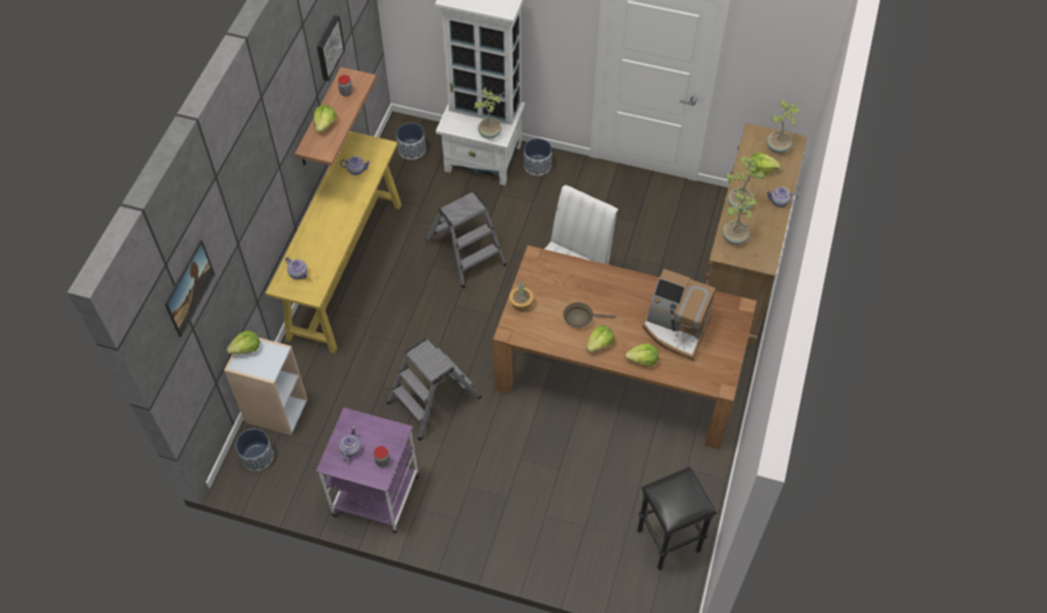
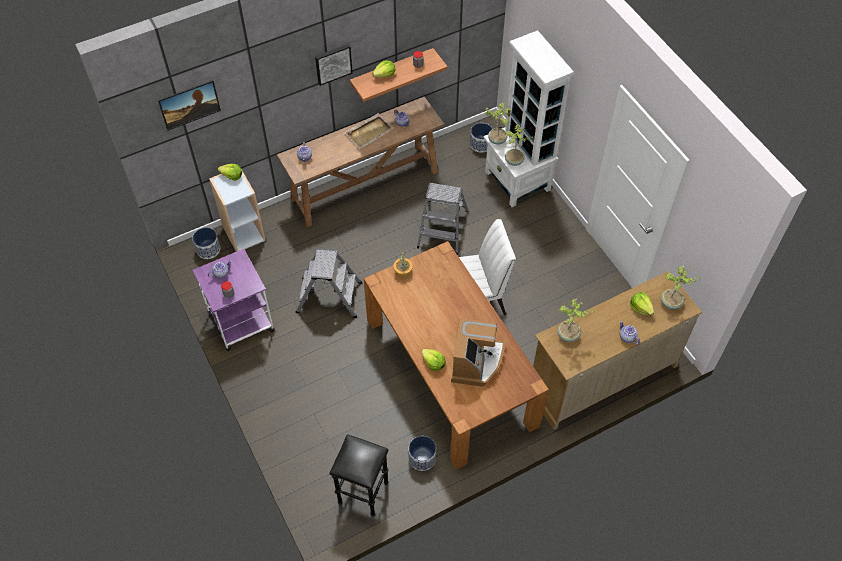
camera: 45 degrees right, 0 degrees up
(328, 47) = (421, 27): picture -> picture (333, 63)
(334, 202) = (369, 132): none -> beige tray
(346, 269) = (365, 185): yellow console table -> brown console table
(537, 165) = (546, 210): planter -> planter (422, 458)
(581, 318) = (427, 308): brown frying pan -> none
(599, 344) = (419, 332): lettuce -> none
(675, 328) = (476, 362): coffee machine -> coffee machine turned 150 degrees counterclockwise
(739, 204) = (598, 317): potted plant -> potted plant (497, 140)

